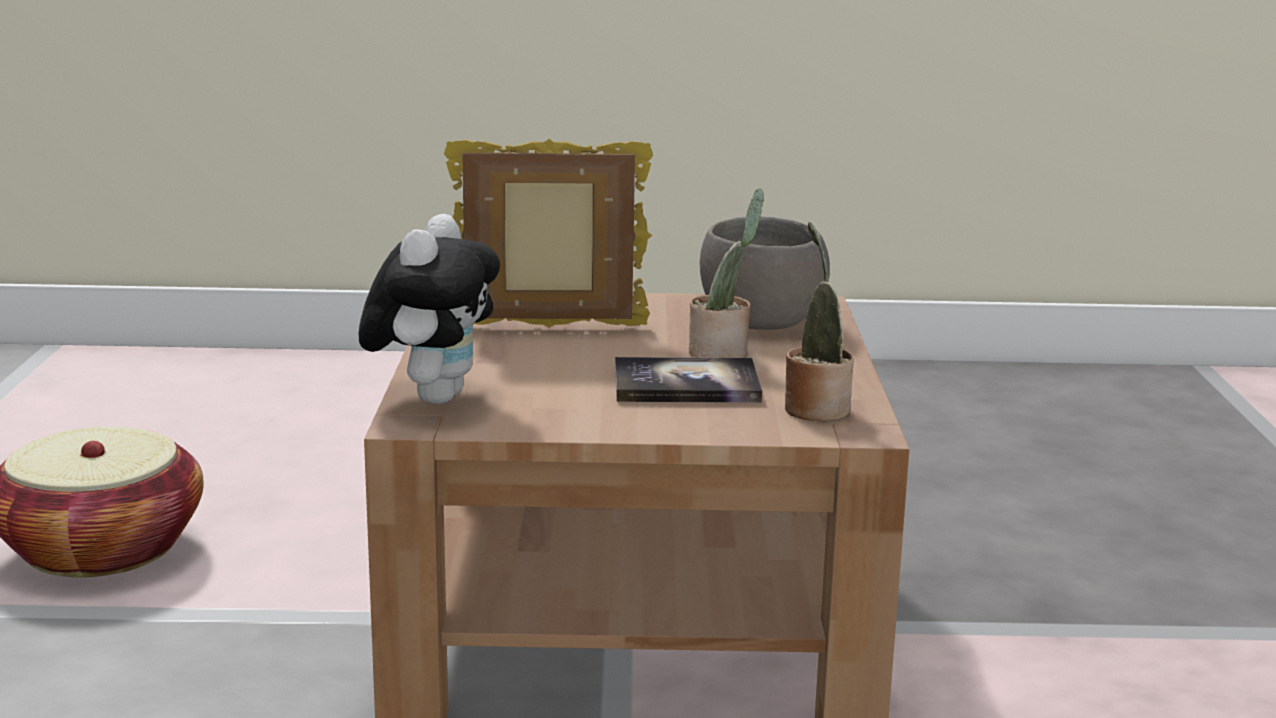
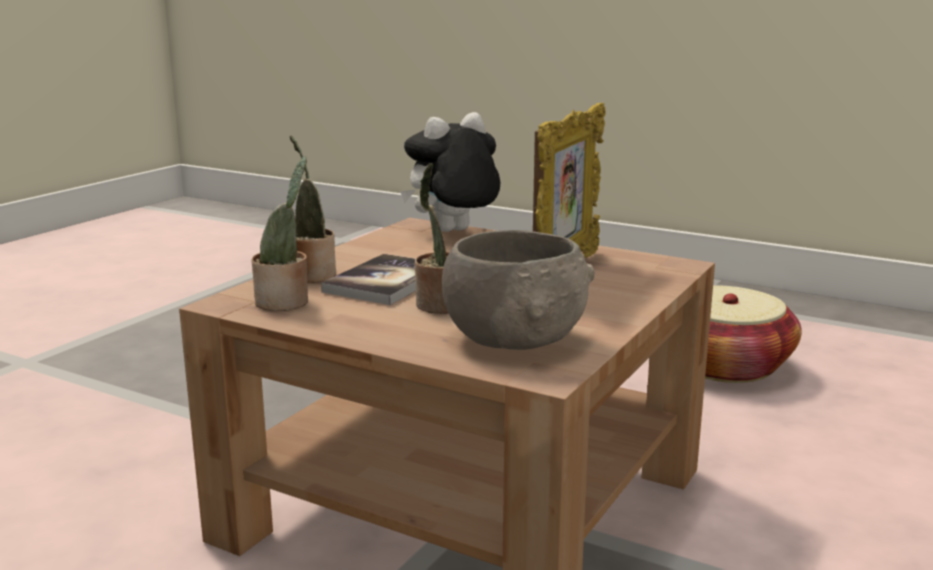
camera: 120 degrees right, 0 degrees up
(433, 397) = (453, 232): plush toy -> plush toy turned 105 degrees clockwise
(713, 422) = (310, 274): none -> potted plant

